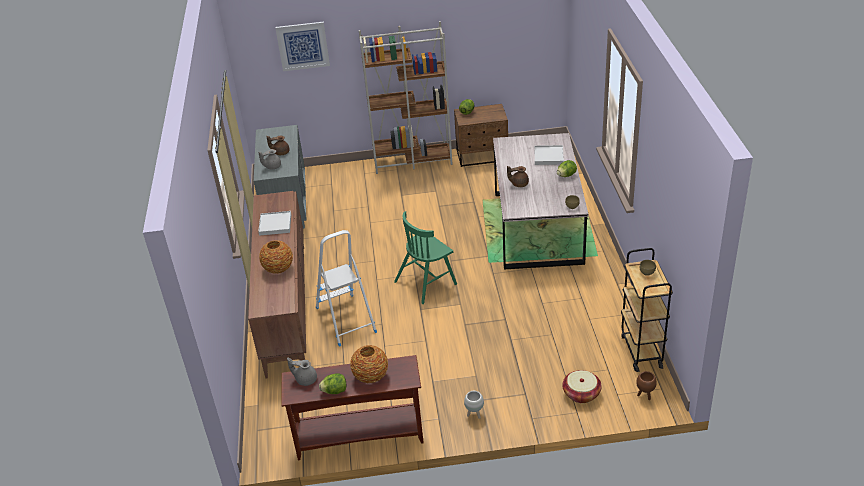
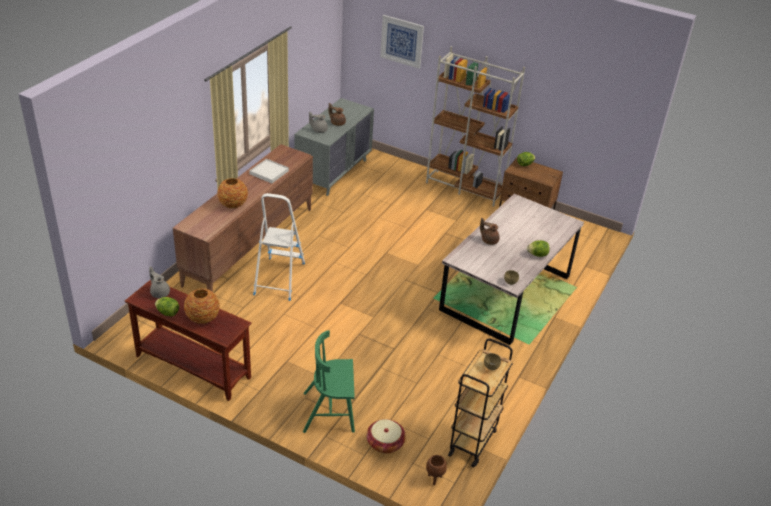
camera: 30 degrees right, 0 degrees up
(428, 281) = (370, 285): green chair -> green chair (332, 412)
(474, 414) = (287, 405): white planter -> none
(549, 156) = (541, 232): white tray -> none

